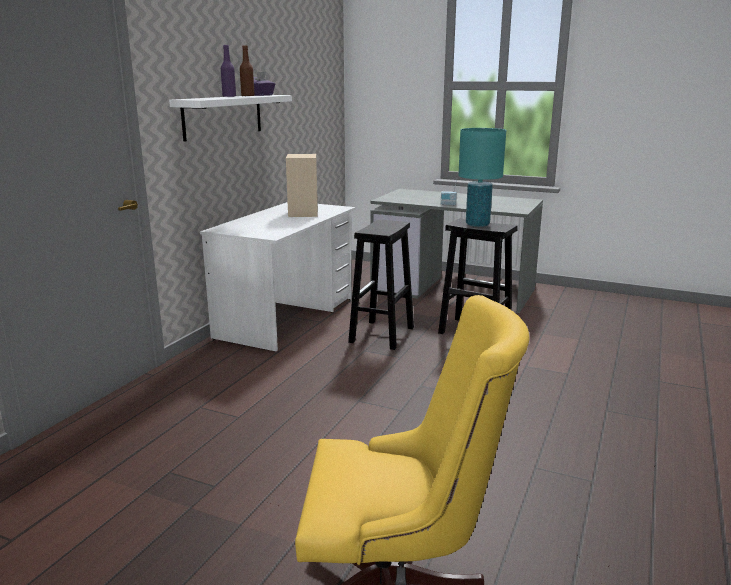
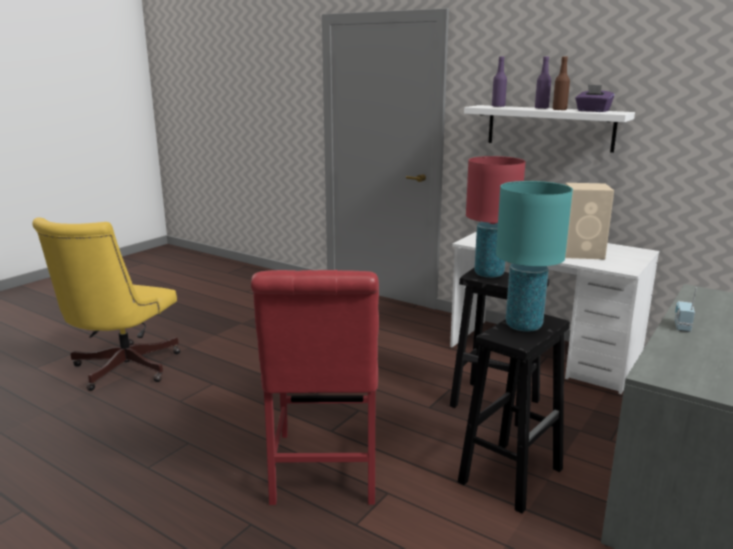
camera: 100 degrees right, 0 degrees up
(201, 98) = (498, 106): none -> purple bottle
(376, 229) = (489, 274): none -> red table lamp
(523, 390) = (323, 472): none -> red chair

